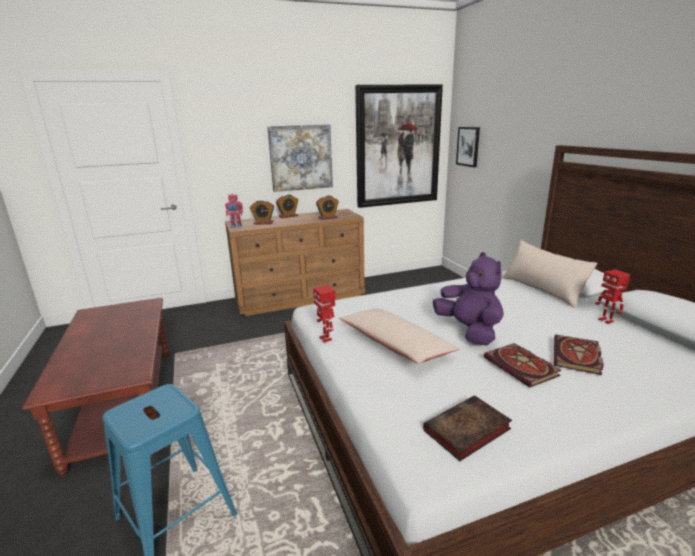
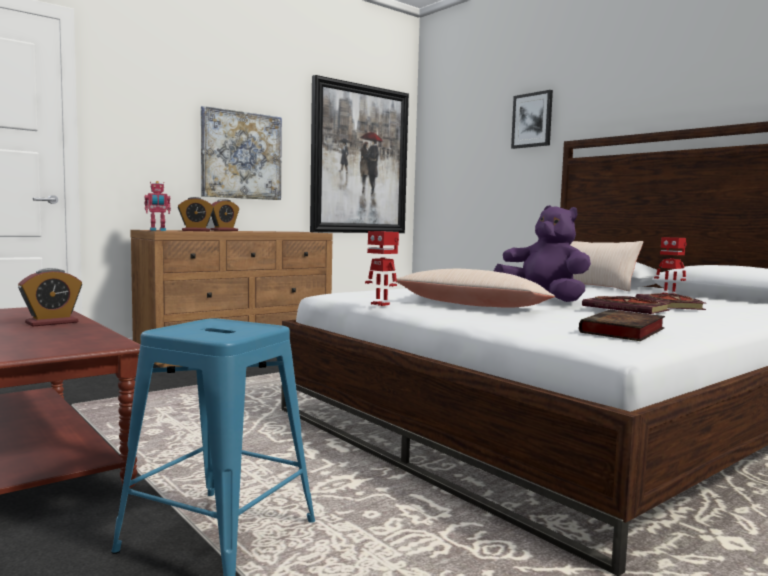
camera: 20 degrees left, 15 degrees down
(328, 218) = (284, 232): alarm clock -> alarm clock (52, 323)
(468, 146) = (444, 164): picture -> picture (532, 120)

